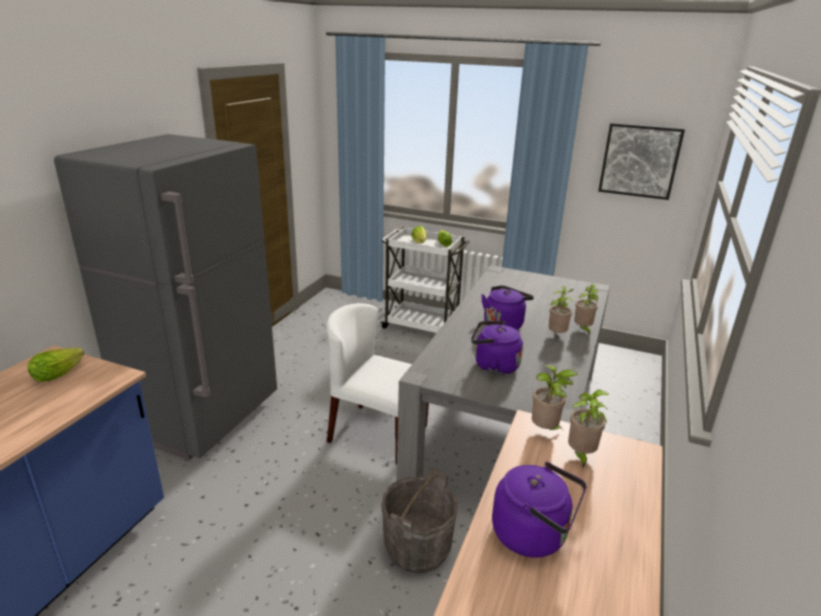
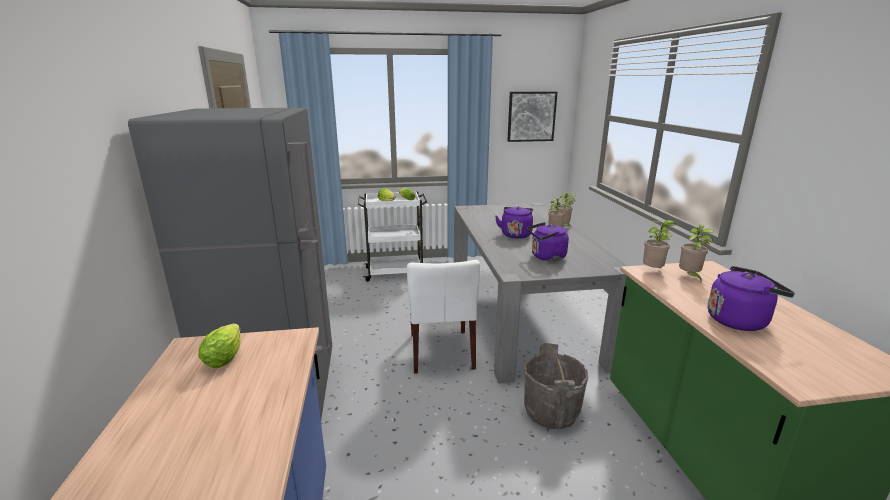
camera: 30 degrees left, 5 degrees down
(377, 433) = (441, 351): white chair -> white chair turned 90 degrees counterclockwise

